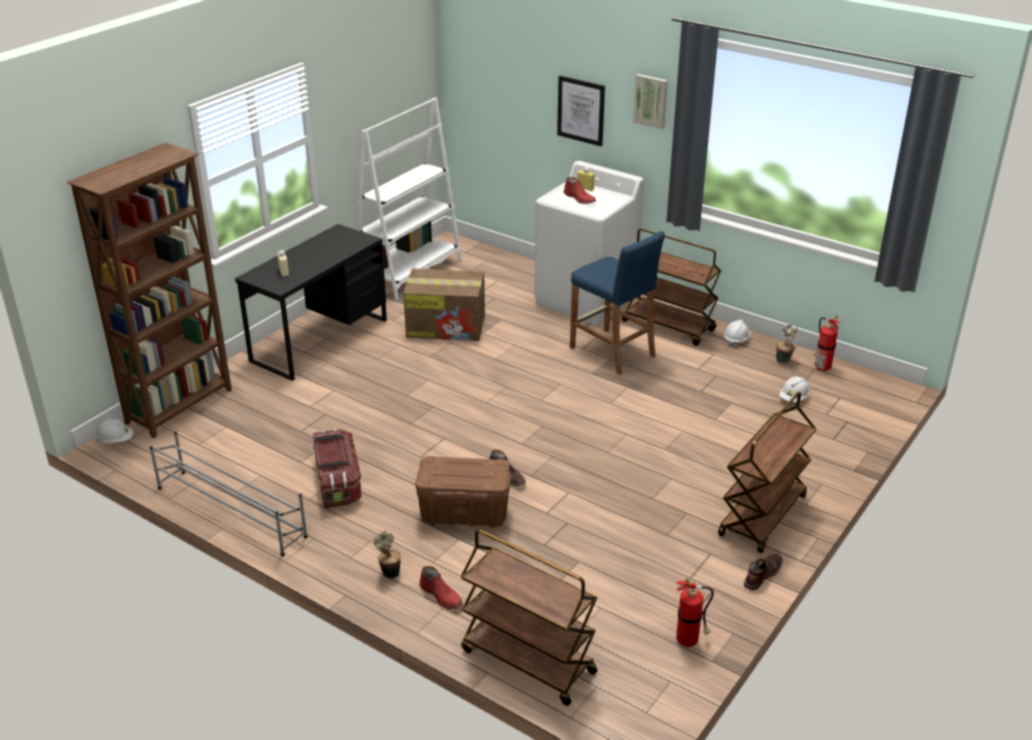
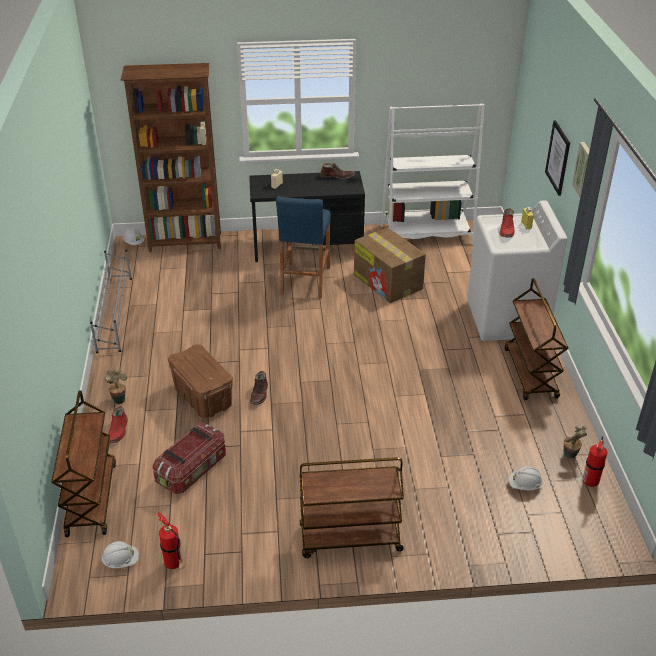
camera: 50 degrees right, 5 degrees up
(338, 482) = (180, 333): storage box -> storage box (193, 470)
(612, 352) = (458, 364): blue stool -> blue stool (305, 281)
(736, 340) = (562, 416): white hard hat -> white hard hat (121, 561)
(762, 574) = (281, 570): brown boot -> brown boot (337, 177)

